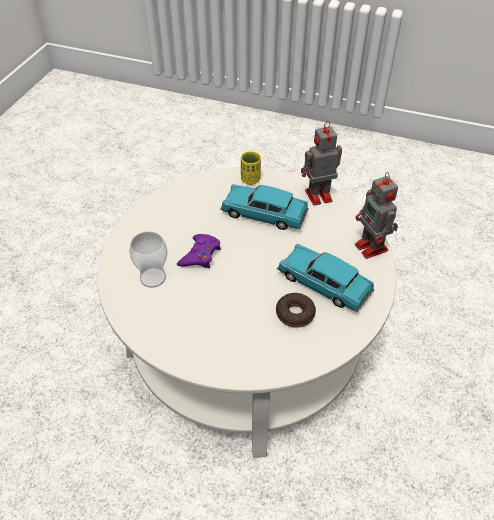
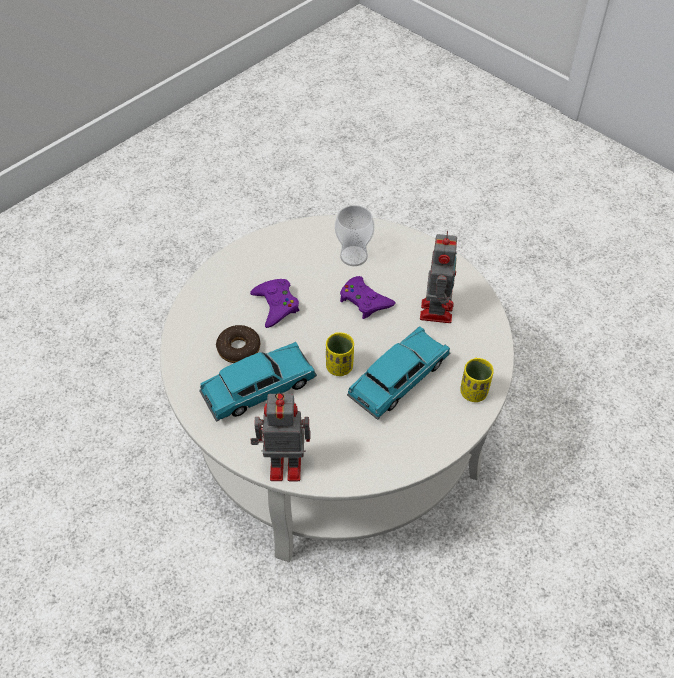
camera: 115 degrees right, 5 degrees up
(236, 308) = (276, 305): none -> purple game controller
(272, 248) = (339, 367): none -> yellow cup
(317, 196) = (407, 452): toy robot -> toy robot (436, 310)

